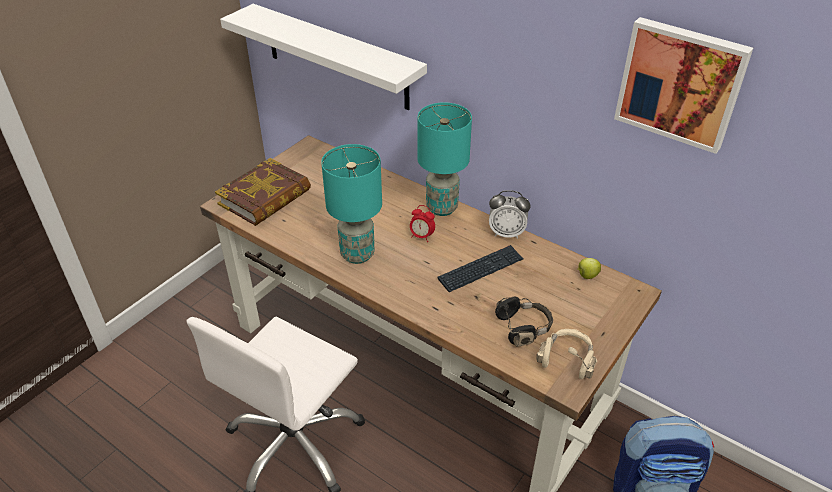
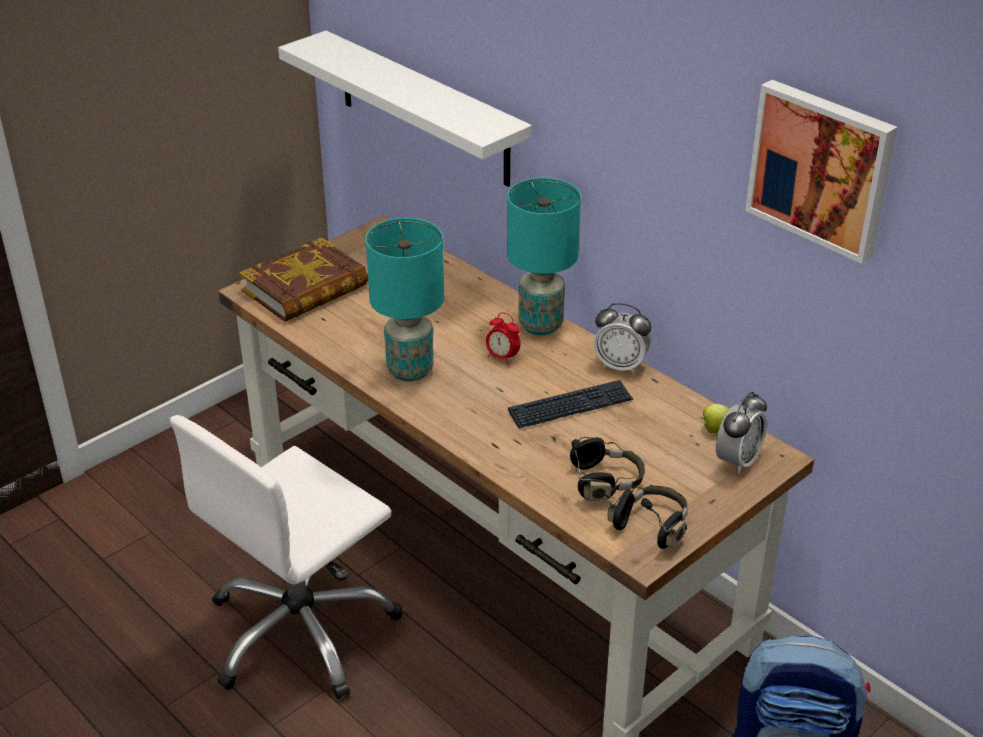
camera: 10 degrees right, 5 degrees down
(567, 360) = (652, 525): beige headphones -> black headphones
(610, 298) = (737, 460): none -> alarm clock

